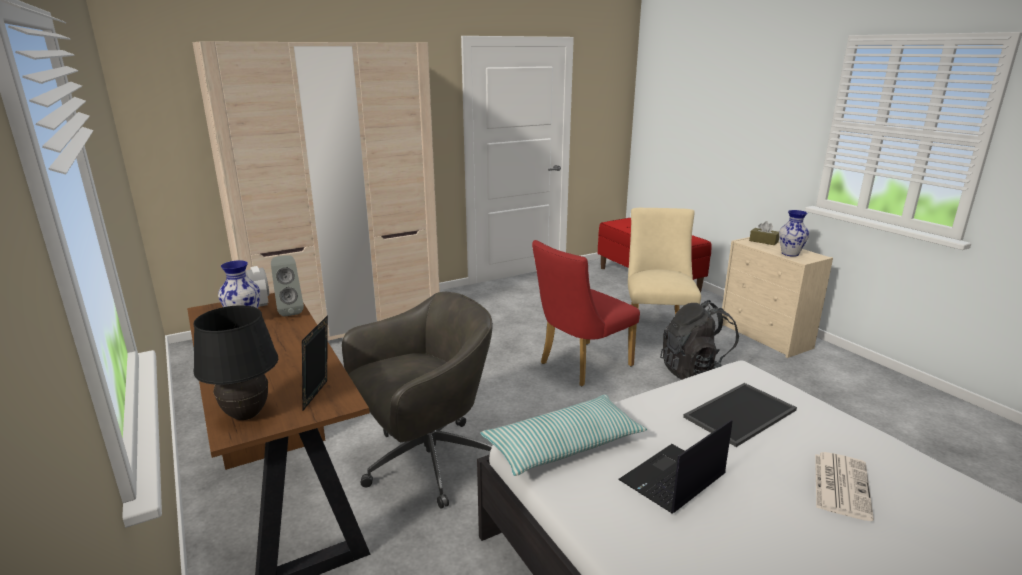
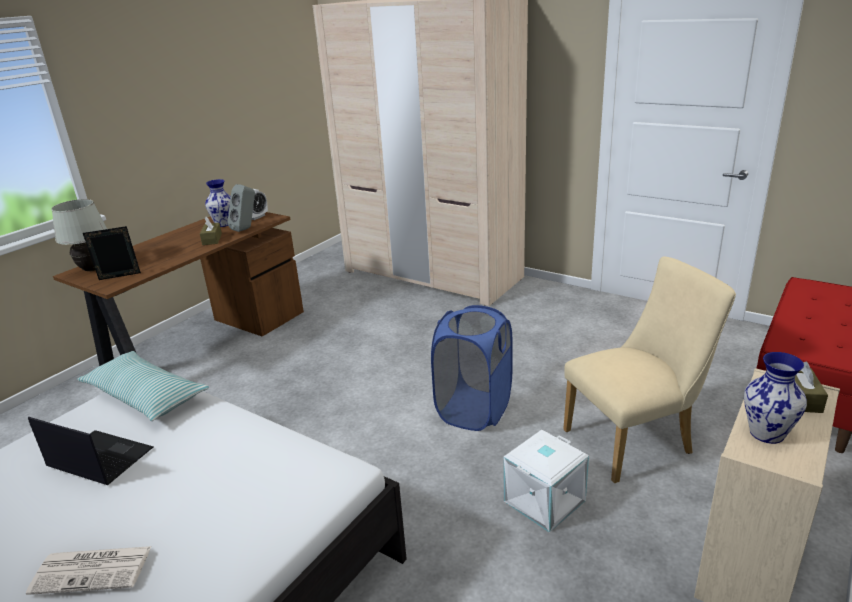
camera: 65 degrees right, 5 degrees up
(246, 415) = (92, 269): black table lamp -> white table lamp
(287, 331) = (212, 239): none -> brown tissue box
(426, 463) = (253, 385): grey office chair -> none
(580, 366) = (474, 410): red chair -> blue laundry basket
(696, 371) = (545, 502): black backpack -> white storage box
(739, 412) = (230, 481): tray -> none

